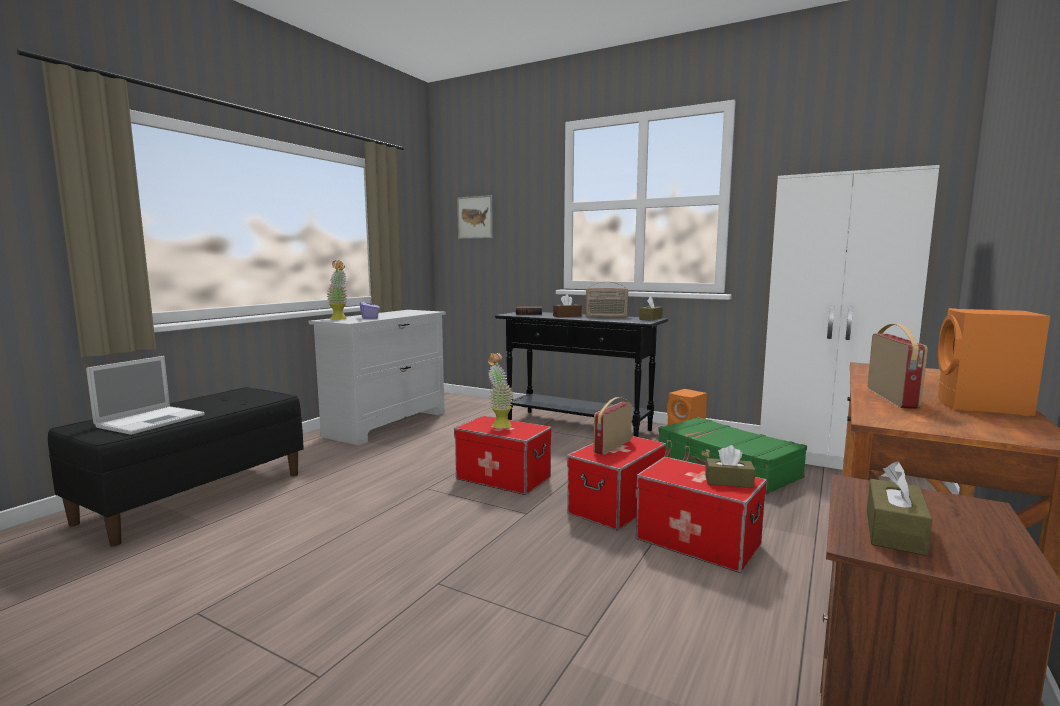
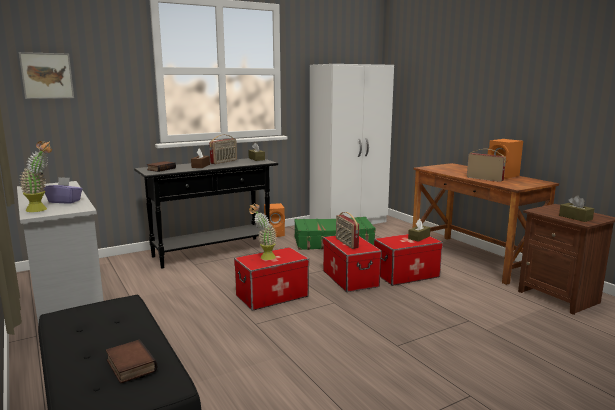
camera: 60 degrees left, 5 degrees up
(152, 420) = (129, 366): laptop -> book

